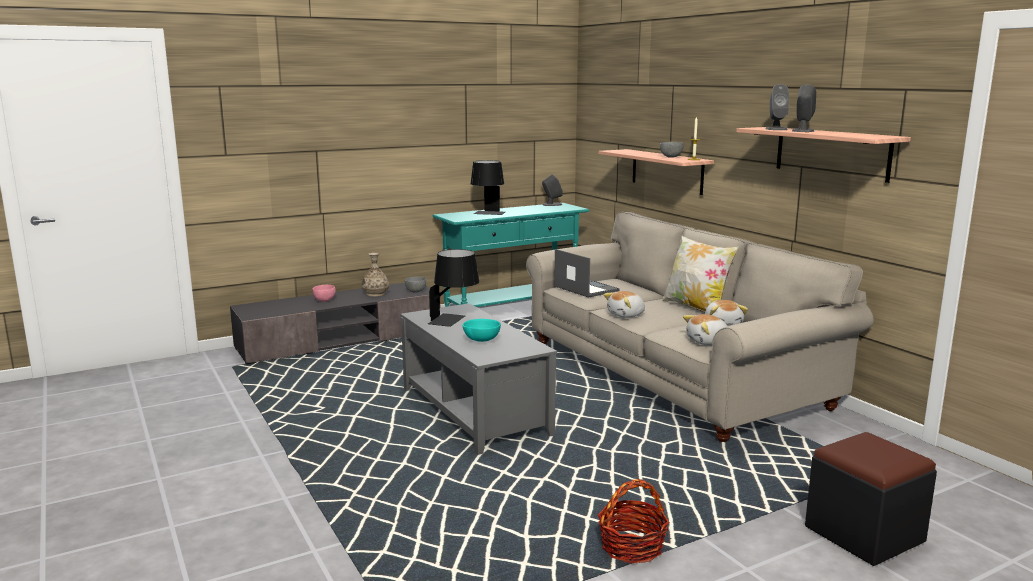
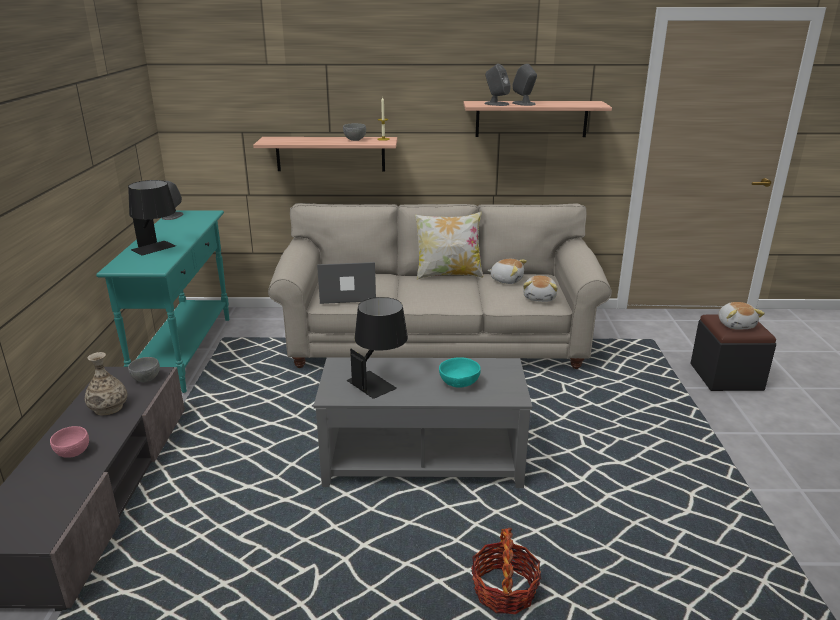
camera: 60 degrees left, 10 degrees up
(626, 315) = (435, 303): plush toy -> plush toy (736, 325)
(632, 547) = (717, 466): basket -> basket (504, 590)

